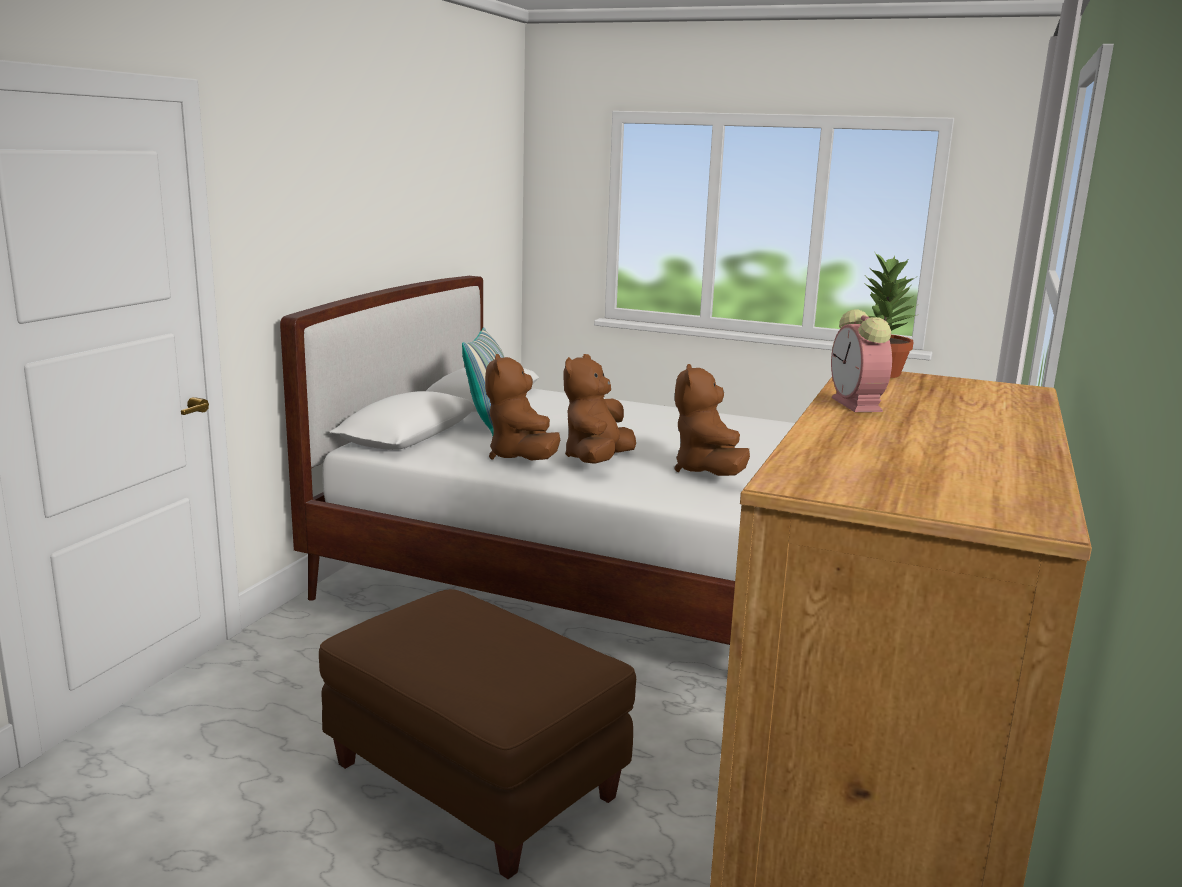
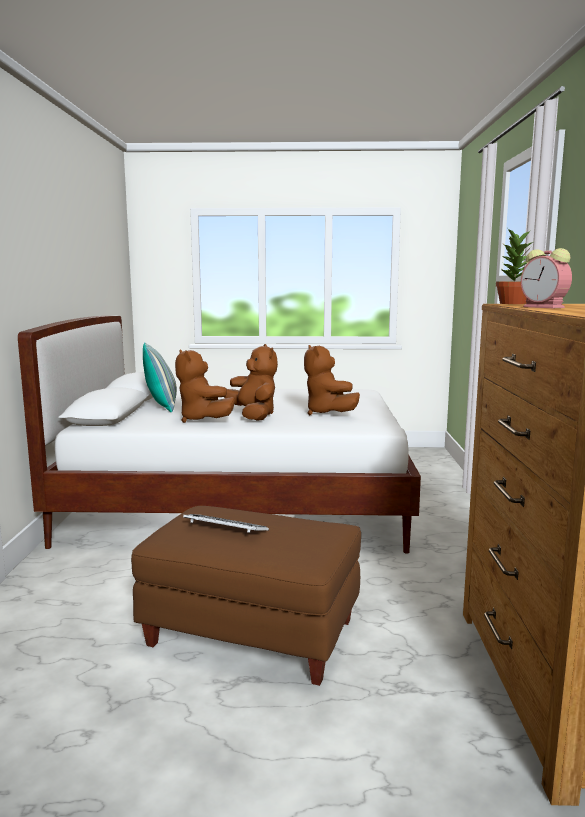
camera: 20 degrees left, 5 degrees down
(444, 636) = (225, 529): none -> keyboard
(597, 460) = (253, 416): brown plush toy -> brown plush toy turned 150 degrees clockwise

